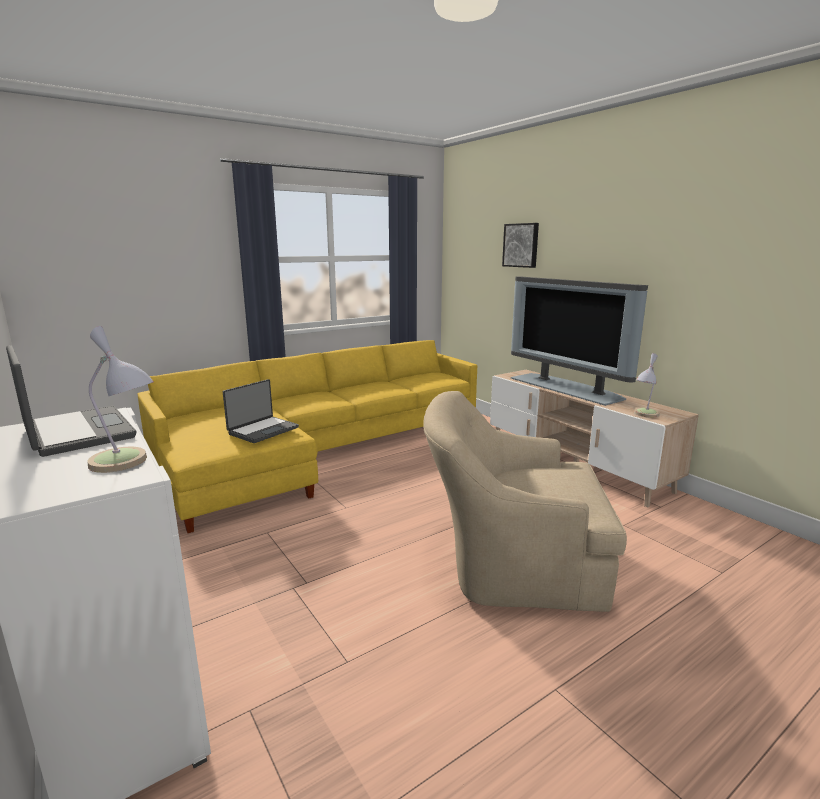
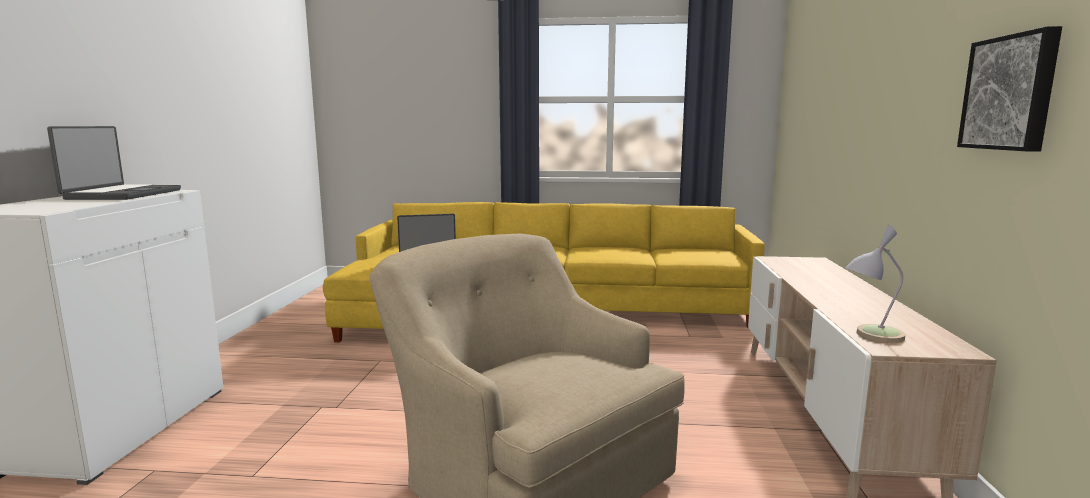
camera: 40 degrees right, 5 degrees down
(128, 463) = (68, 207): table lamp -> none
(521, 245) = (836, 69): picture -> picture (1011, 93)
(566, 387) = (829, 284): television -> none

